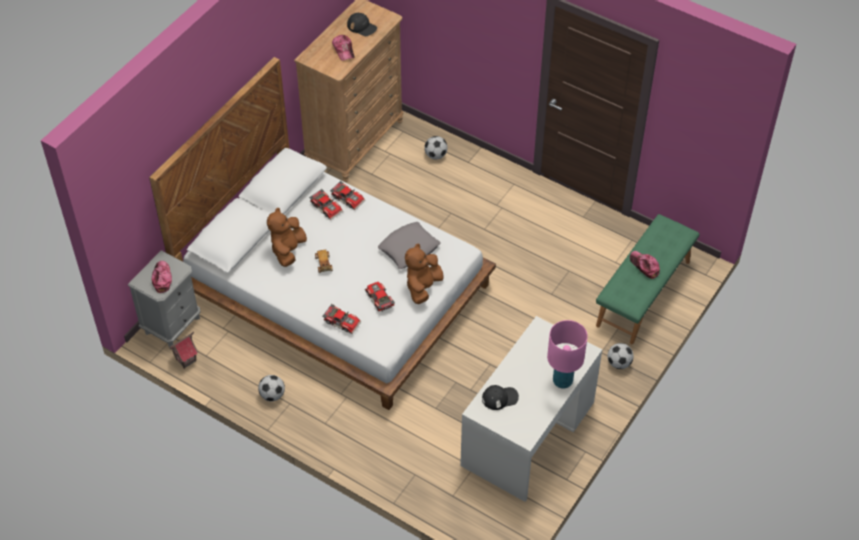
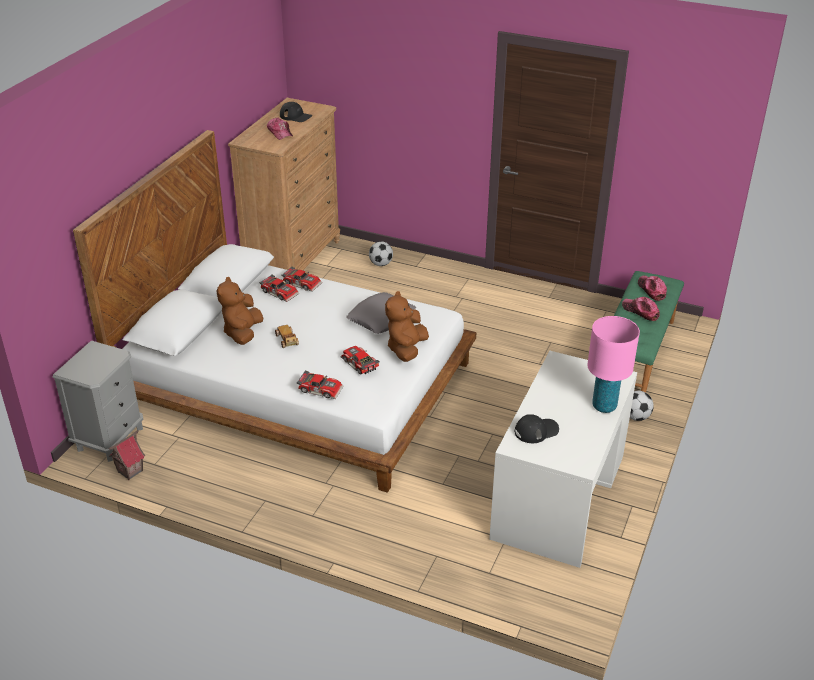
camera: 10 degrees left, 15 degrees down
(162, 278) = (95, 365): cap -> cap (651, 290)
(272, 395) = (242, 494): football -> none

